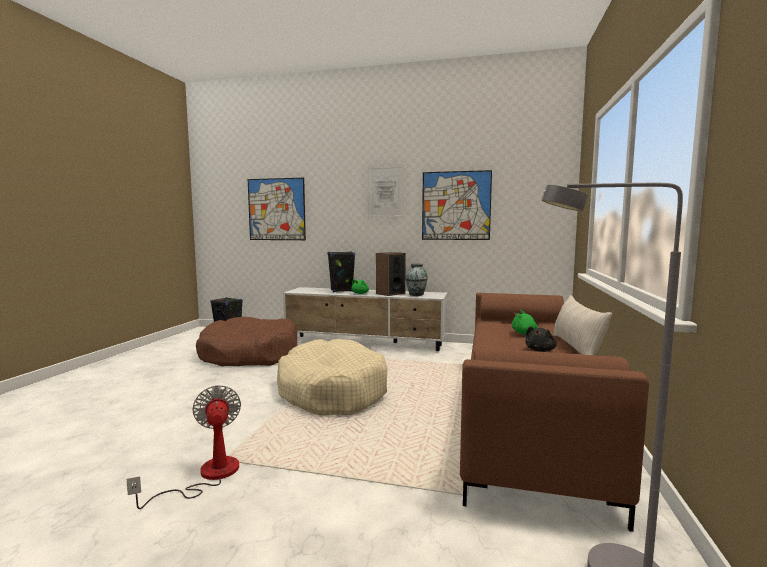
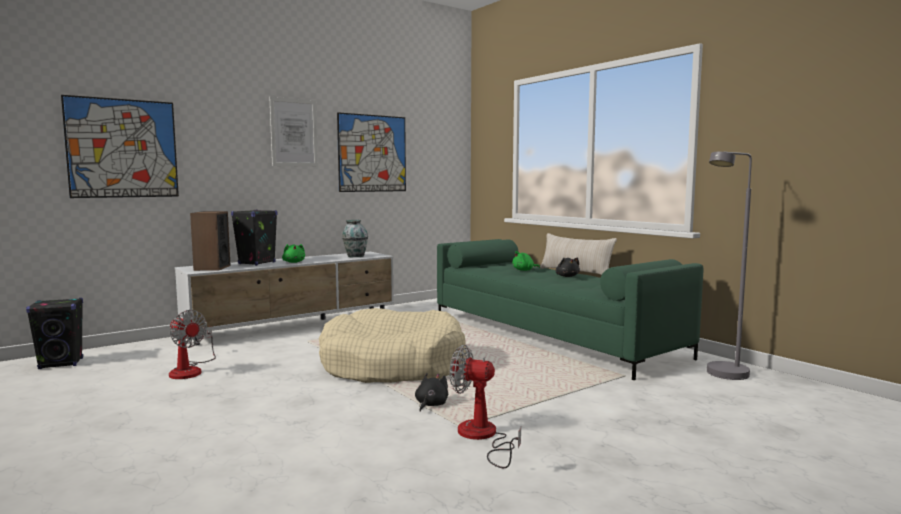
camera: 50 degrees left, 0 degrees up
(250, 355) = (190, 370): brown dog bed -> fan
(261, 432) = (430, 405): none -> black plush toy
(390, 293) = (324, 258): speaker -> speaker (212, 268)
(526, 416) = (551, 335): brown sofa -> green sofa

